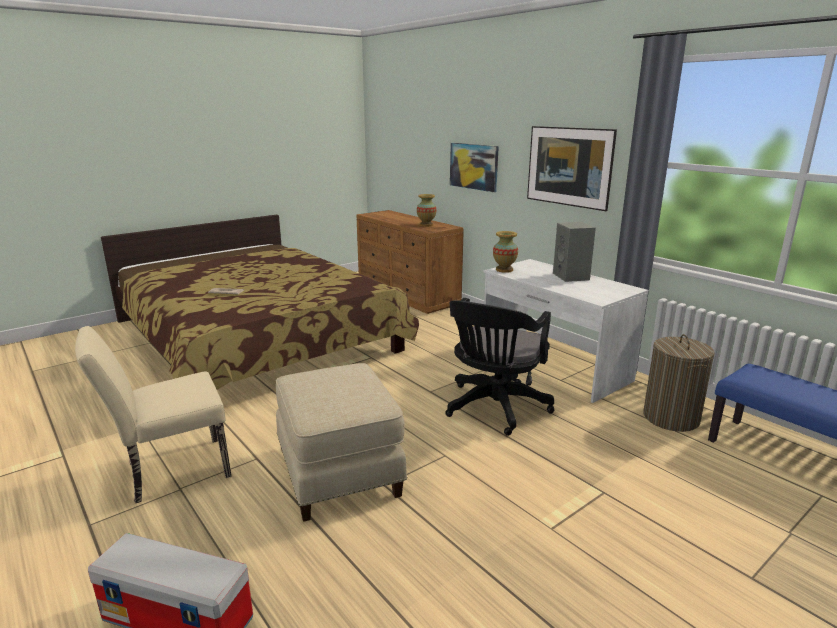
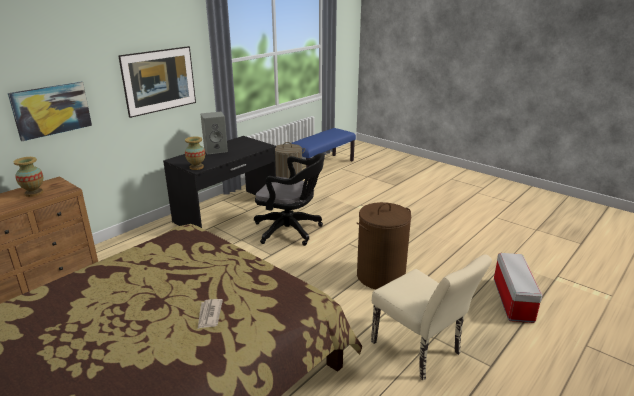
camera: 100 degrees left, 5 degrees up
(340, 470) = (380, 276): beige ottoman -> brown laundry basket
(553, 366) = (227, 212): white desk -> black desk

